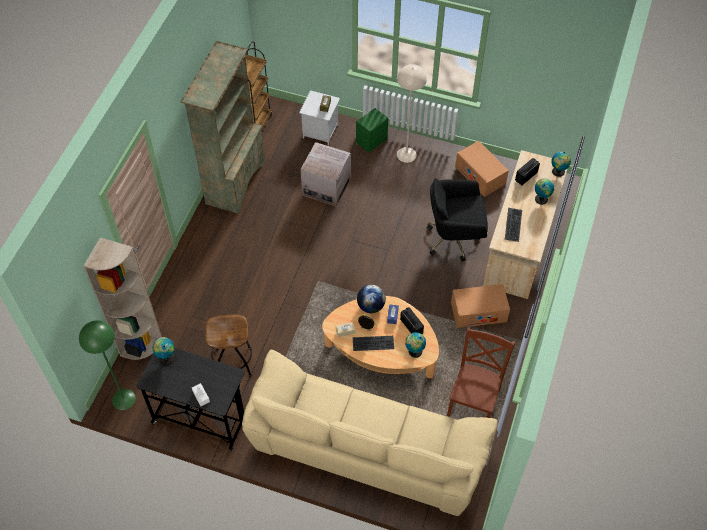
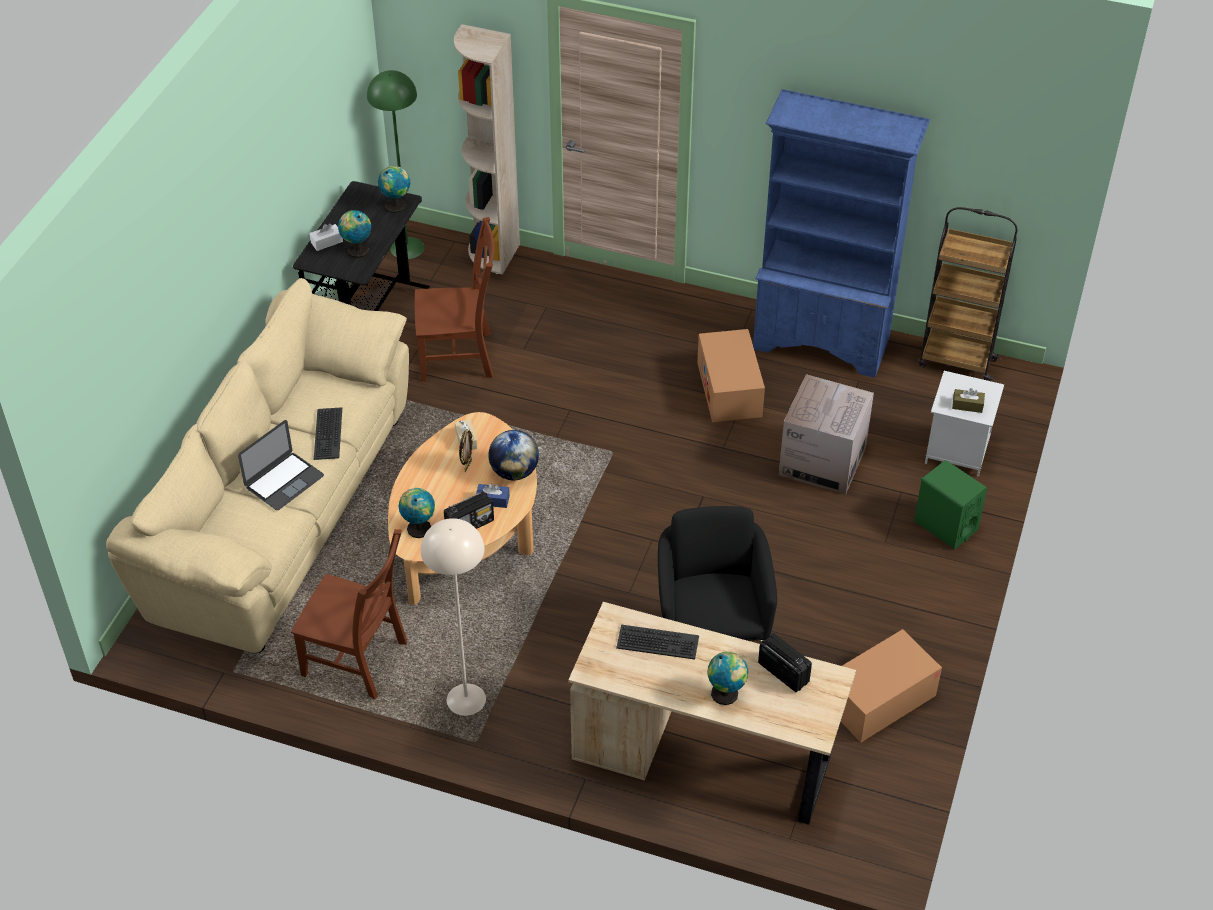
camera: 90 degrees right, 10 degrees down
(233, 362) = (460, 357): brown stool -> brown chair
(235, 181) = (822, 342): green bookcase -> blue bookcase
(373, 343) = (439, 474): keyboard -> keyboard (327, 434)
(387, 421) = (284, 481): none -> laptop
(406, 155) = (918, 579): beige floor lamp -> beige floor lamp (466, 700)
(478, 312) = (543, 677): cardboard box -> cardboard box (729, 389)
(558, 172) = (799, 729): globe -> globe (357, 250)

